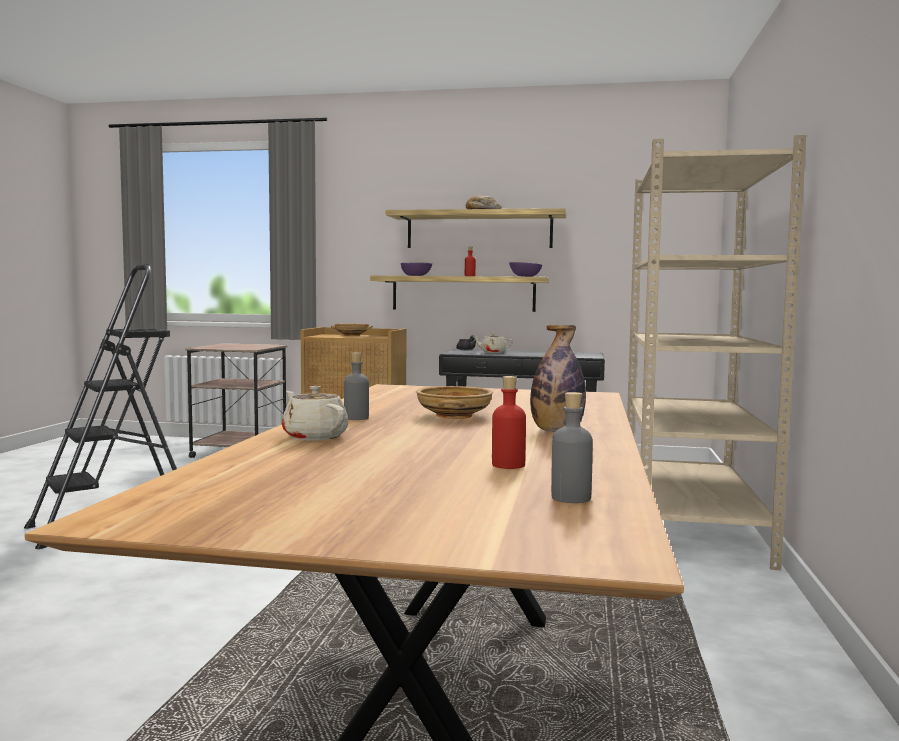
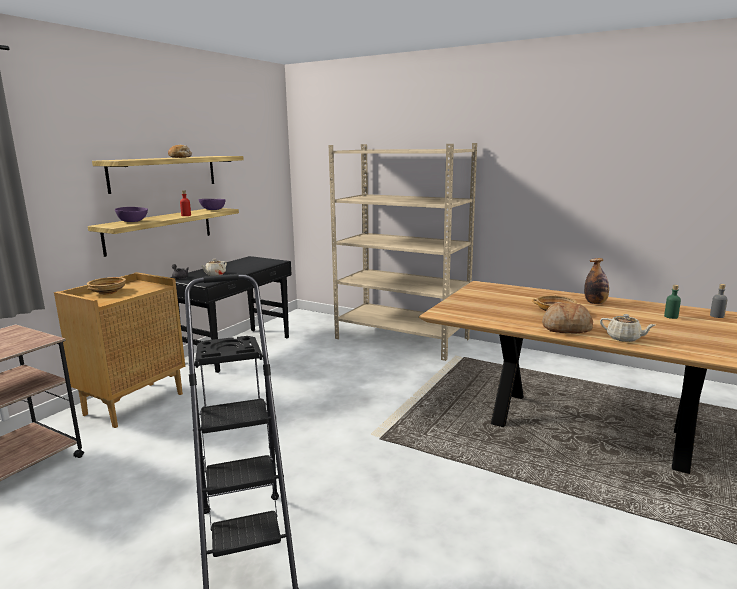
camera: 70 degrees left, 10 degrees up
(314, 436) = (624, 338): beige teapot -> beige teapot turned 120 degrees counterclockwise
(356, 418) = (566, 328): grey bottle -> bread
(508, 465) = (671, 316): red bottle -> green bottle

